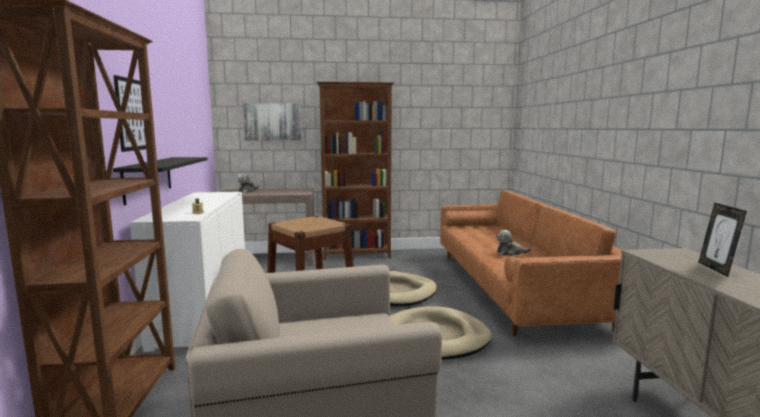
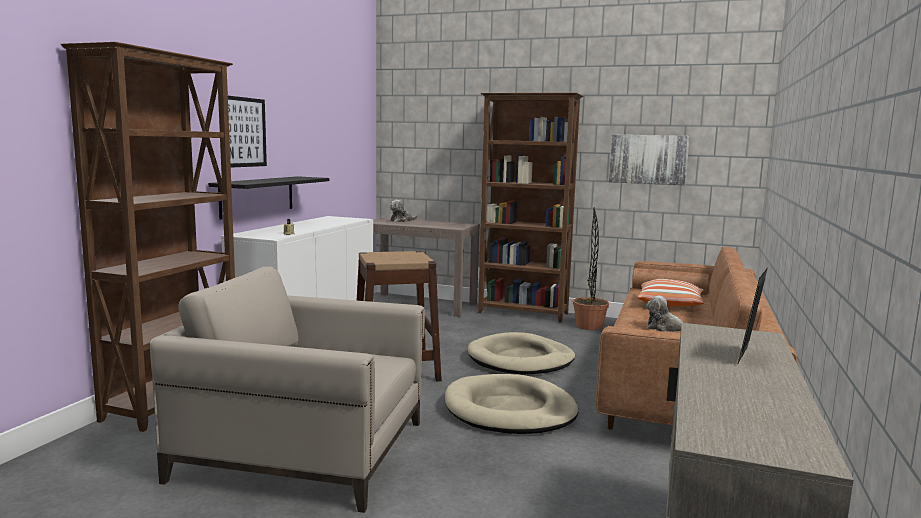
camera: 25 degrees right, 0 degrees up
(273, 122) = (439, 140): picture -> picture (648, 159)
(412, 258) = (589, 326): none -> potted plant
(486, 235) = (670, 305): none -> pillow

